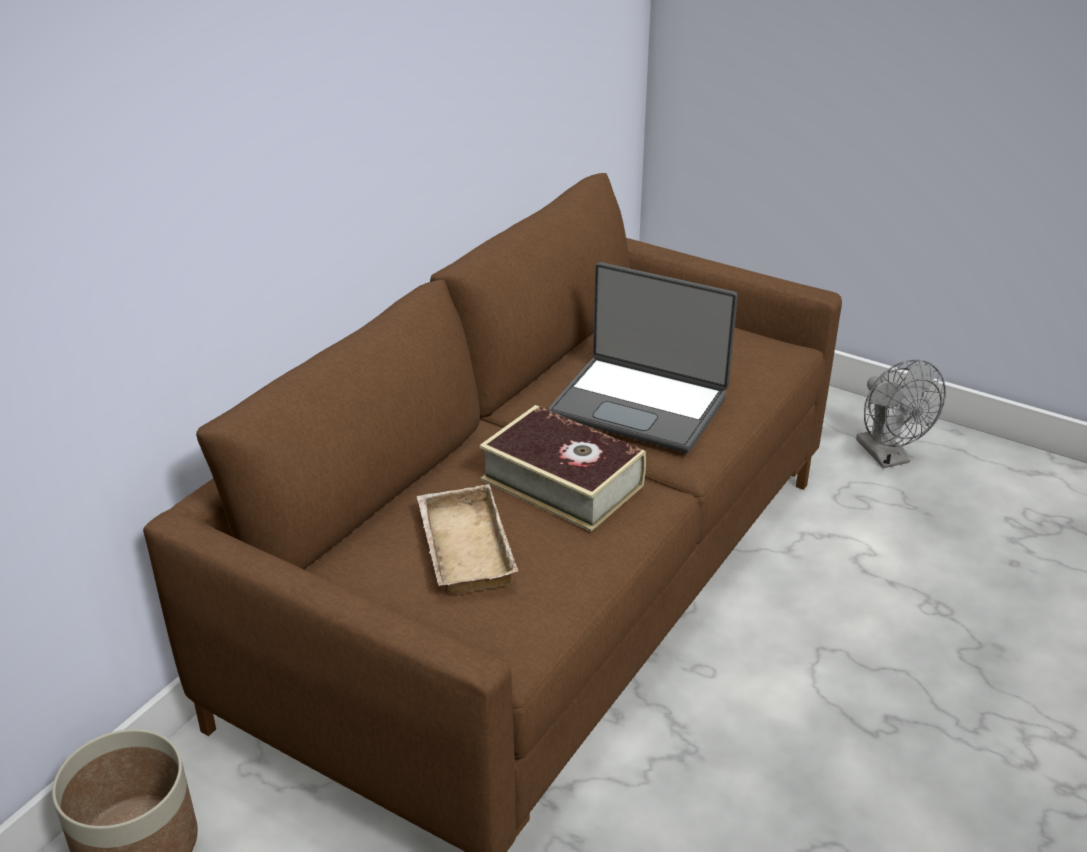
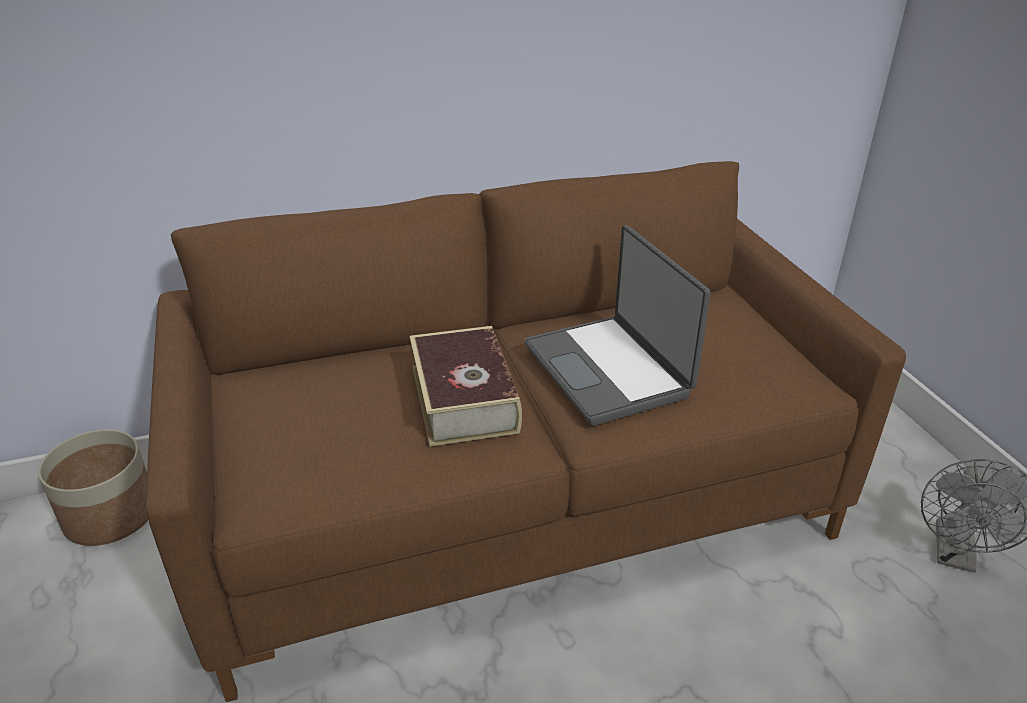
camera: 40 degrees right, 0 degrees up
(461, 547) = (330, 408): beige tray -> none

